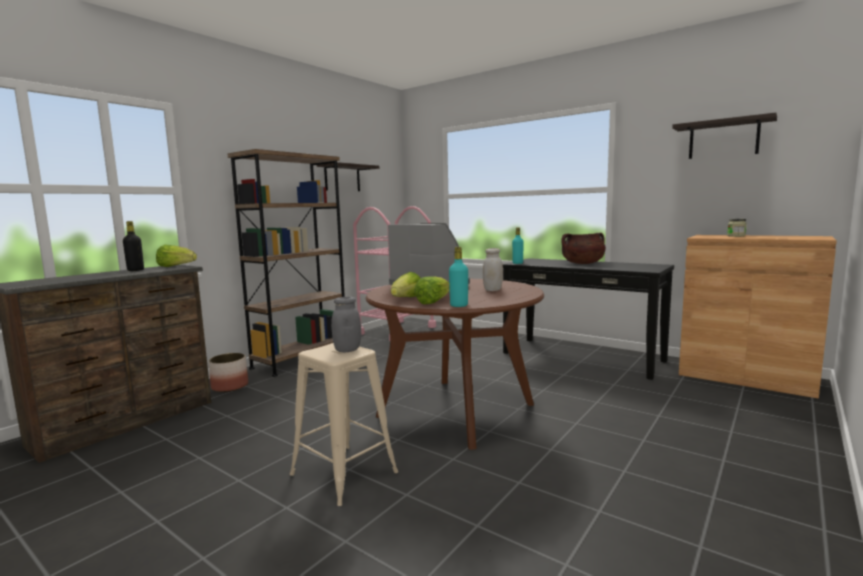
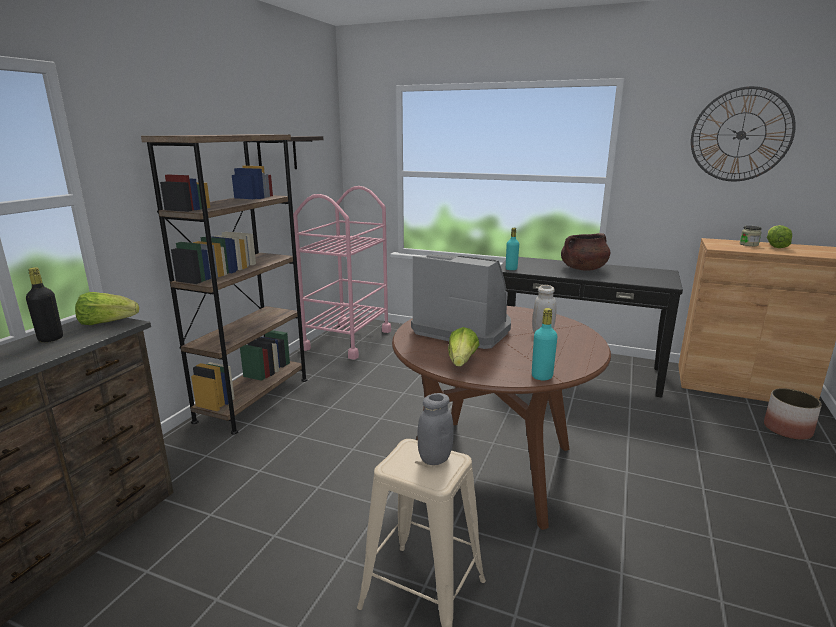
camera: 15 degrees left, 10 degrees up
(230, 386) = (183, 459): planter -> planter (787, 429)
(433, 302) = (502, 369): lettuce -> lettuce (775, 246)
(723, 139) = (741, 135): shelf -> wall clock

